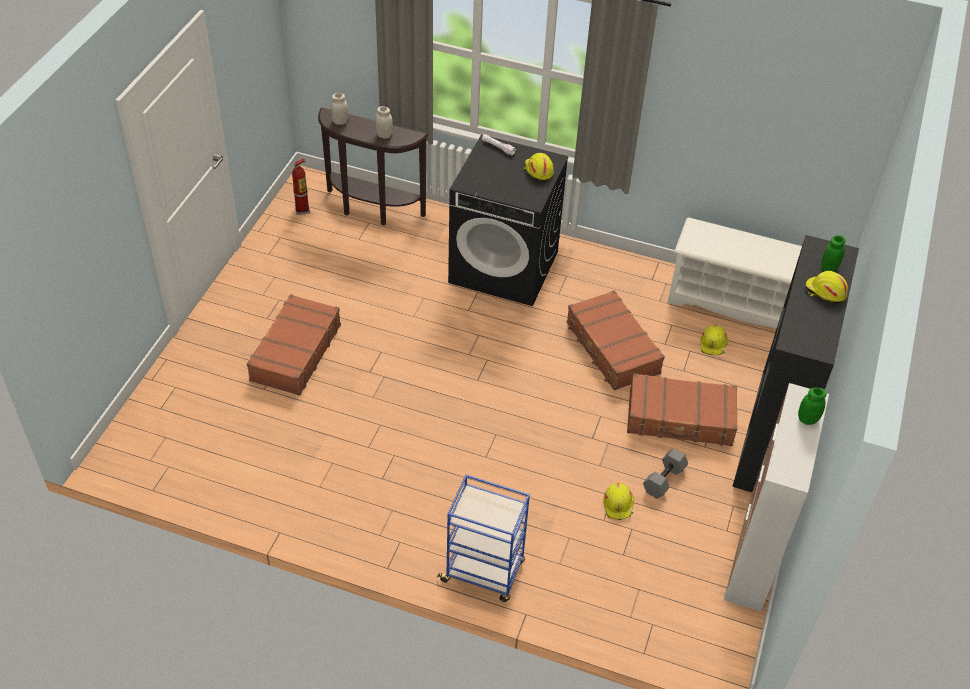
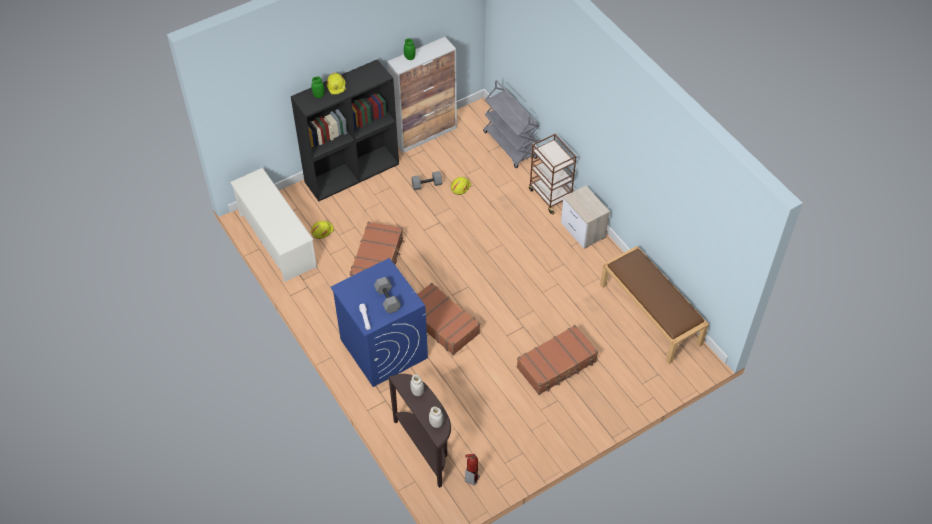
camera: 140 degrees left, 5 degrees up
(213, 478) = (651, 314): none -> brown bench
(391, 544) = (583, 231): none -> nightstand
(483, 572) = (550, 195): blue cart -> brown cart
(494, 174) = (388, 299): none -> grey dumbbell
(504, 267) = (383, 348): black washing machine -> blue washing machine
(538, 171) = (360, 286): yellow hard hat -> none
(617, 622) = (510, 145): none -> grey cart
(680, 419) = (386, 205): brown suitcase -> brown suitcase (442, 323)

